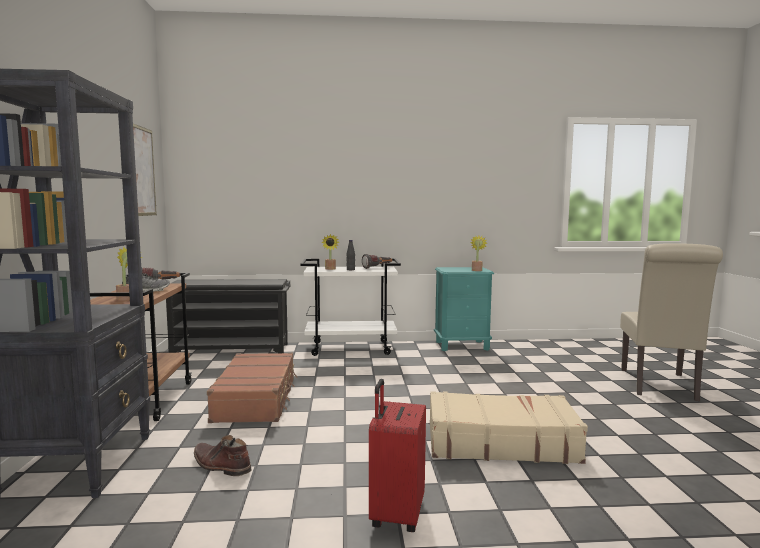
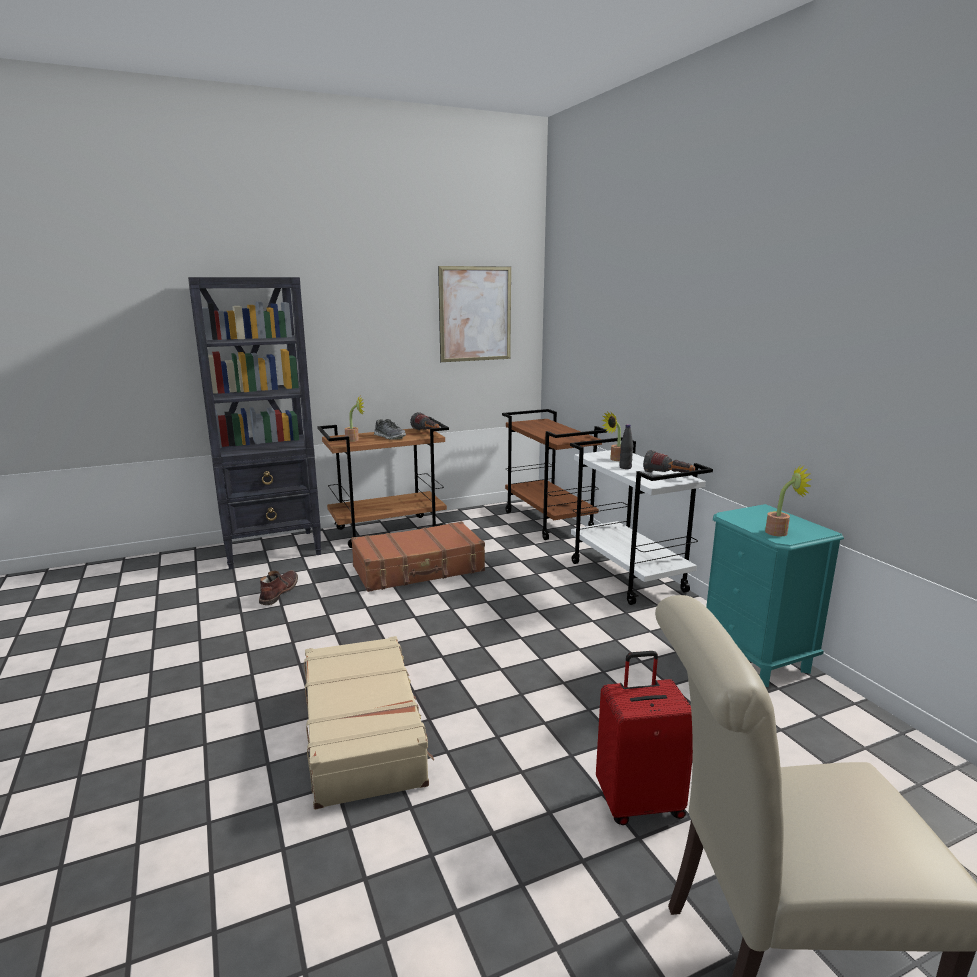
camera: 70 degrees right, 10 degrees up
(232, 349) = (549, 522): black shoe rack -> brown cart
(396, 514) = (199, 685): red suitcase -> red suitcase (639, 802)

